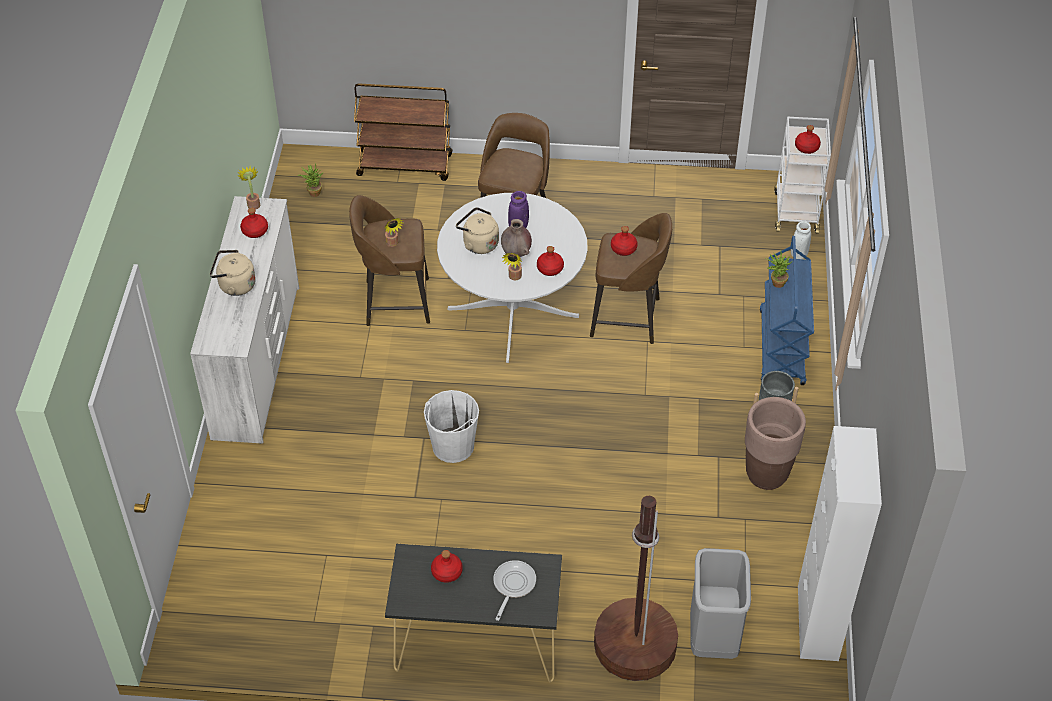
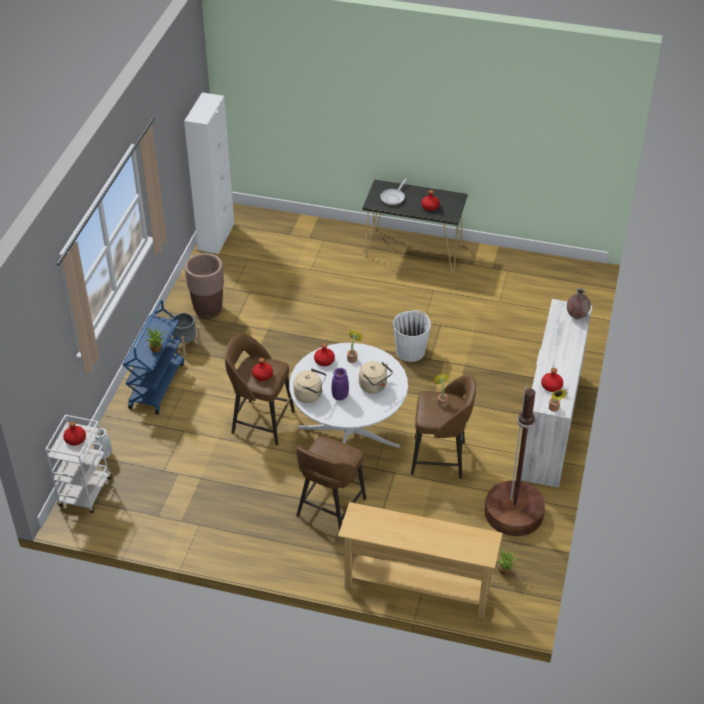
camera: 170 degrees left, 5 degrees down
(234, 285) = (564, 346): beige kettle -> beige kettle (310, 395)
(405, 165) = (417, 590): brown cart -> beige console table
(516, 254) = (347, 375): brown vase -> brown vase (576, 316)
(634, 645) = (323, 240): brown floor lamp -> brown floor lamp (514, 513)
(712, 637) = (278, 238): grey trash can -> none

